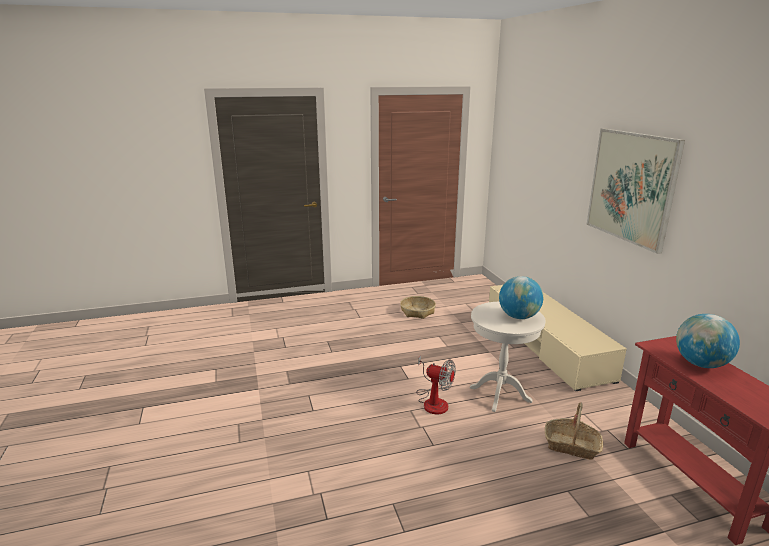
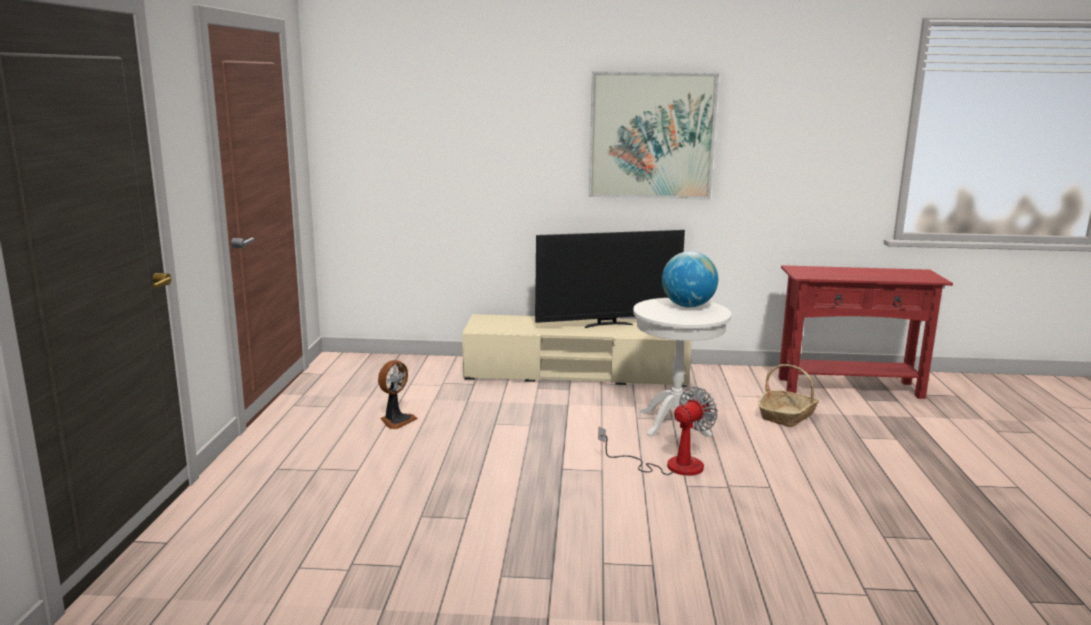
camera: 70 degrees left, 5 degrees down
(417, 311) = (396, 420): basket -> fan
(568, 322) = (607, 324): none -> television
(701, 364) = (841, 272): globe -> none

